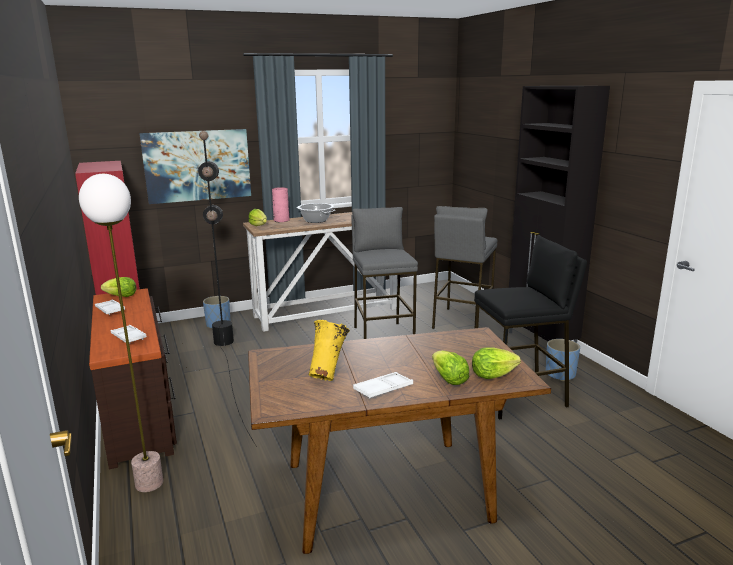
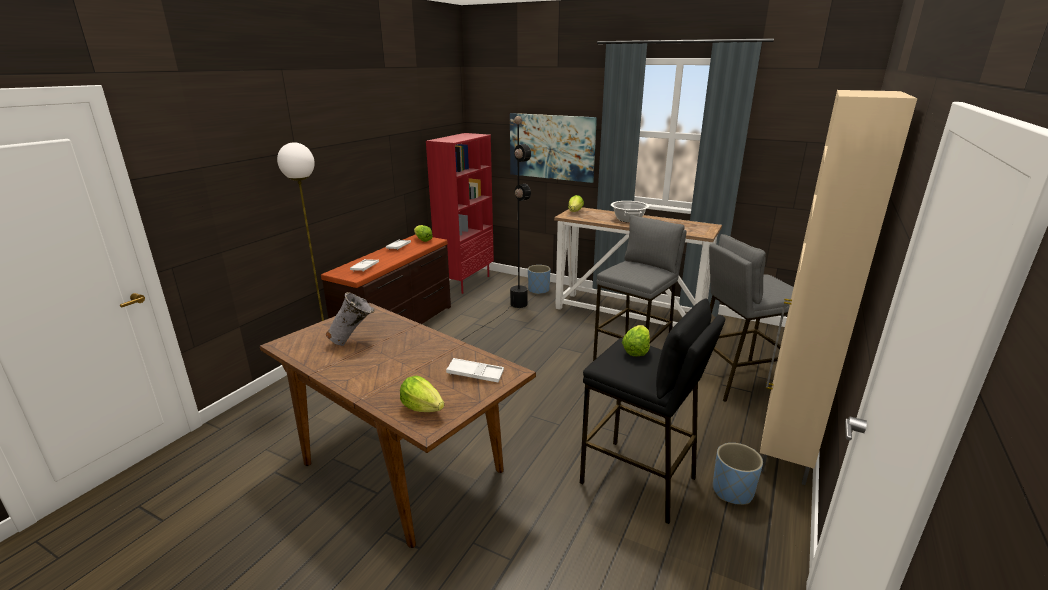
camera: 50 degrees right, 5 degrees up
(281, 220) = (603, 212): pink vase -> none
(328, 375) = (354, 342): yellow vase -> grey vase
(383, 389) = (348, 369): white tray -> white tray (475, 374)
(449, 380) = (392, 390): lettuce -> lettuce (636, 351)
(541, 343) = (784, 449): black cabinet -> beige cabinet

